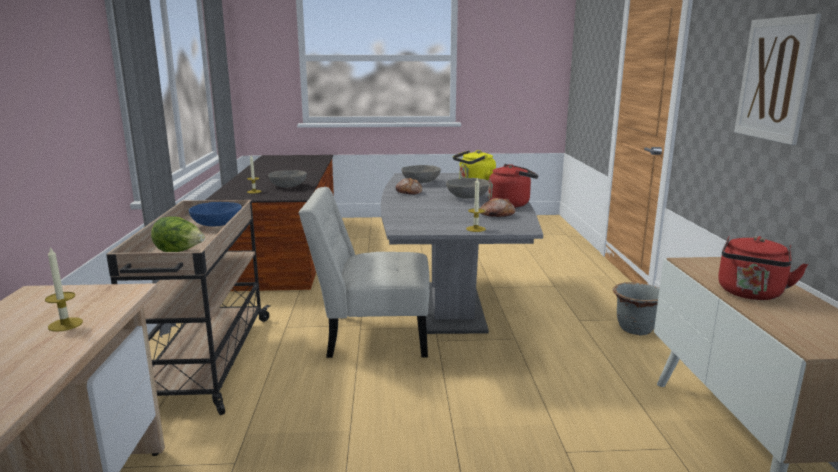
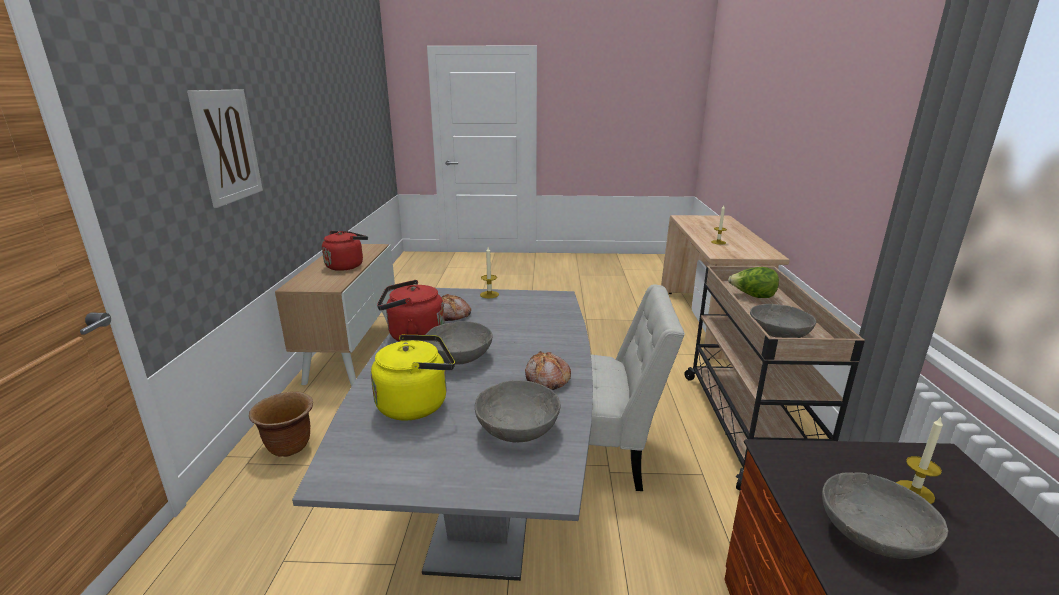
camera: 175 degrees left, 5 degrees up
(217, 224) = (778, 334): blue bowl -> grey bowl
(635, 329) = (289, 446): grey planter -> brown planter

